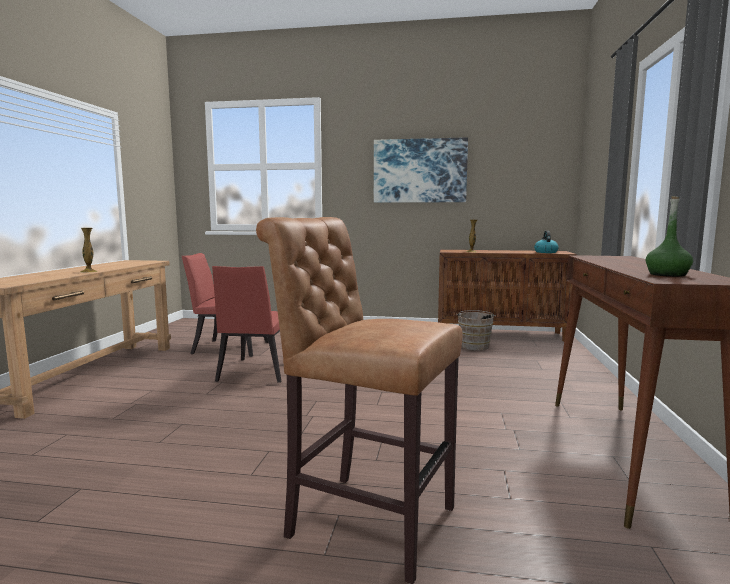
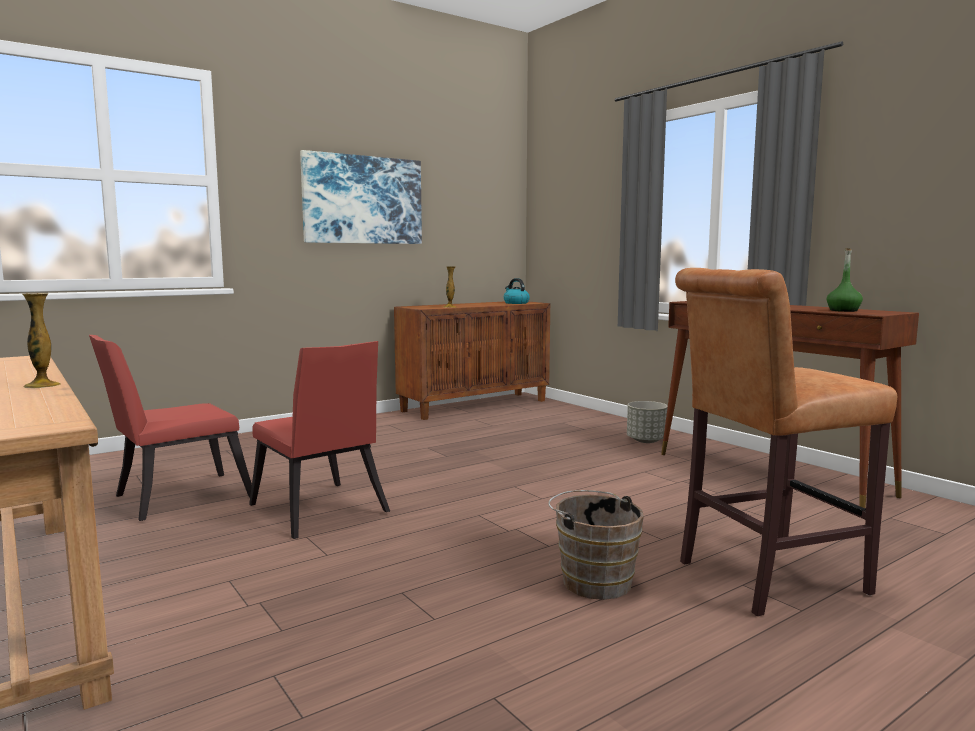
camera: 45 degrees left, 0 degrees up
(474, 346) = (480, 422): brown bucket -> brown bucket (593, 580)
(572, 391) = (645, 441): none -> grey planter

